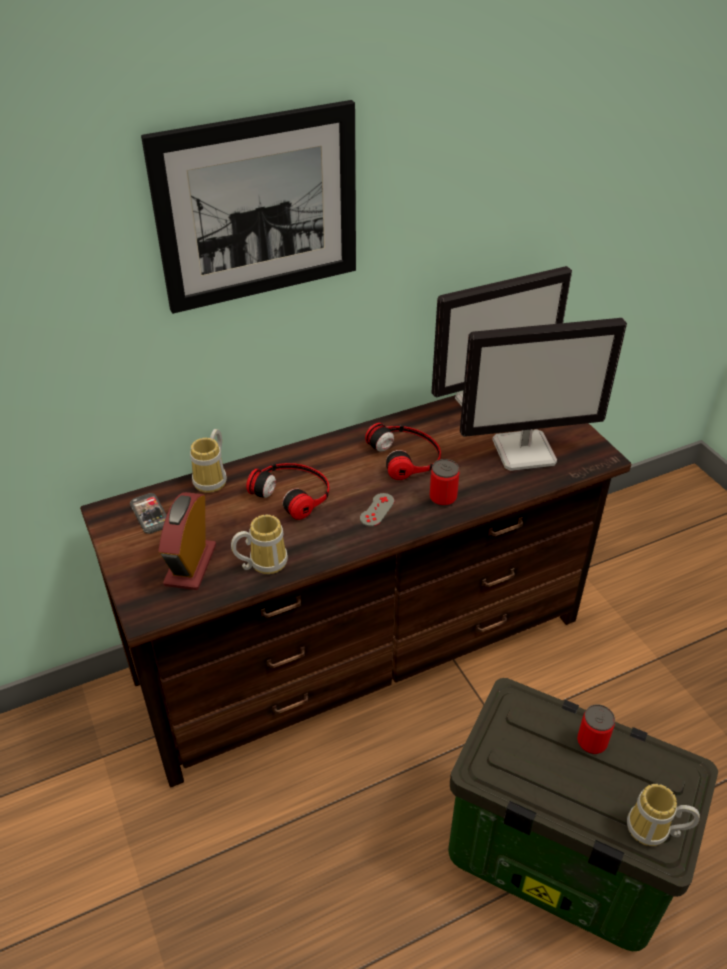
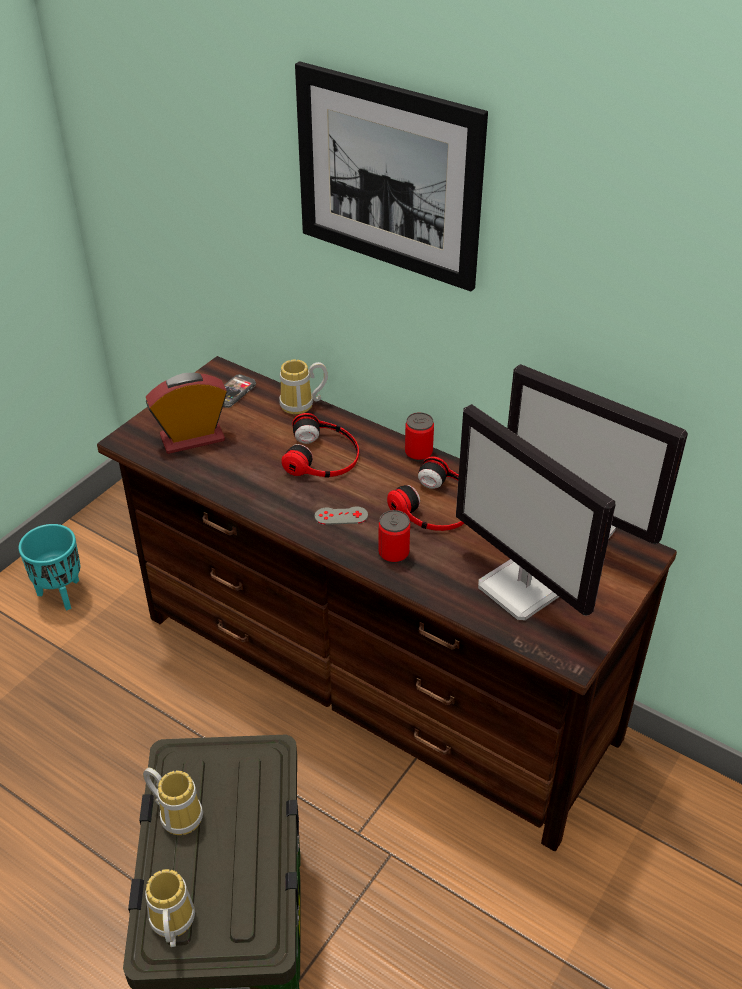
camera: 60 degrees right, 0 degrees up
(67, 858) = (62, 594): none -> turquoise planter
(262, 562) = (223, 475): mug -> mug (178, 813)
(591, 742) = (251, 837): can -> can (418, 453)

